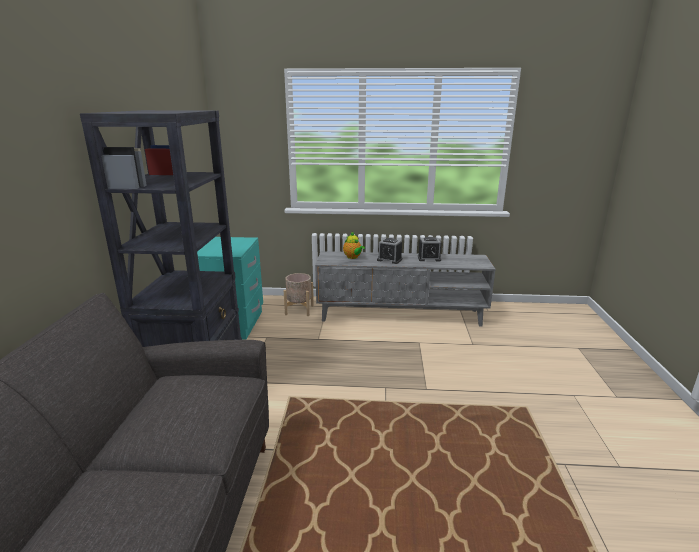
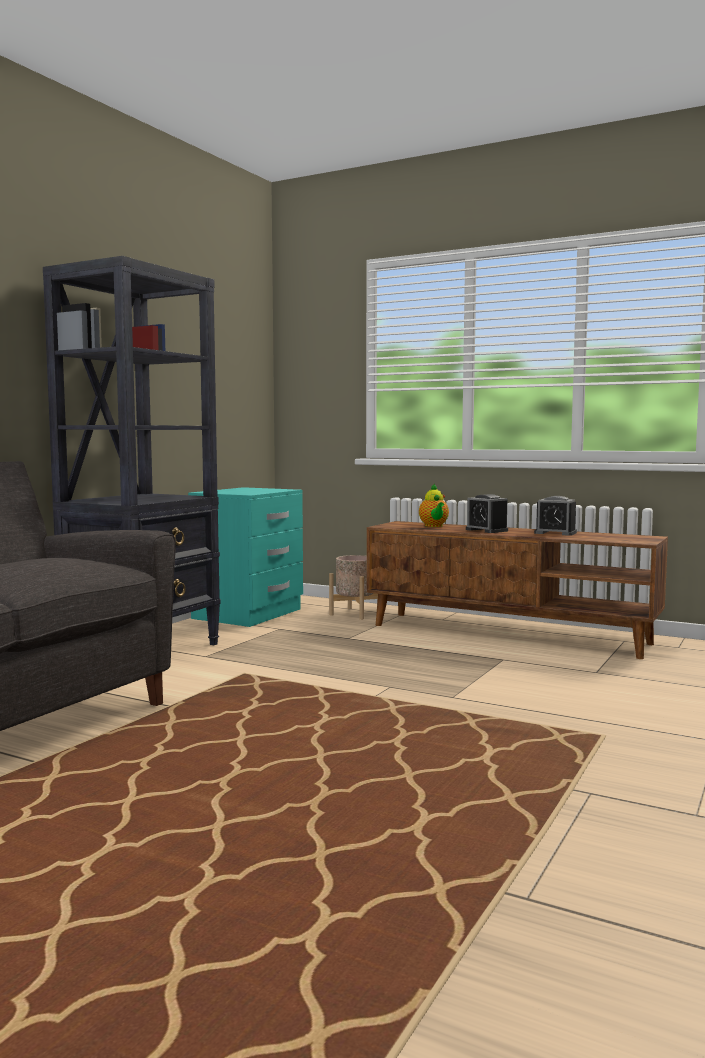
camera: 25 degrees right, 15 degrees down
(401, 315) = (509, 634): grey tv stand -> brown tv stand

